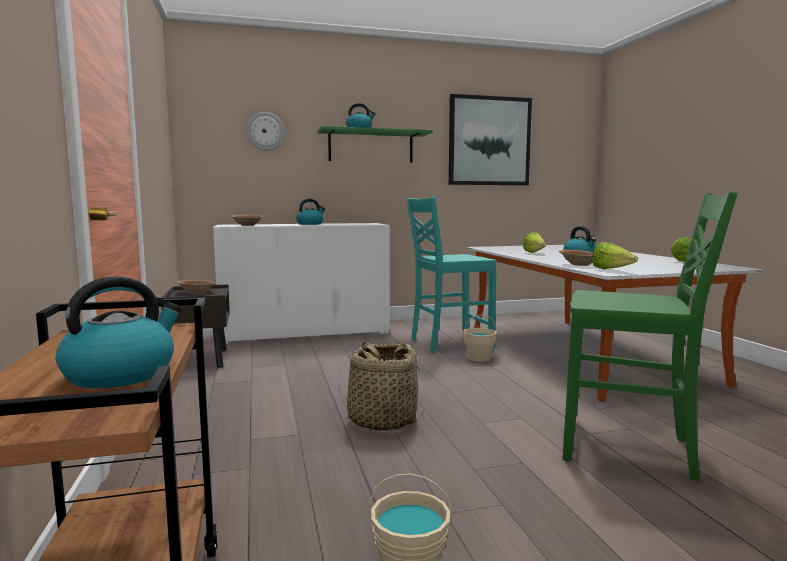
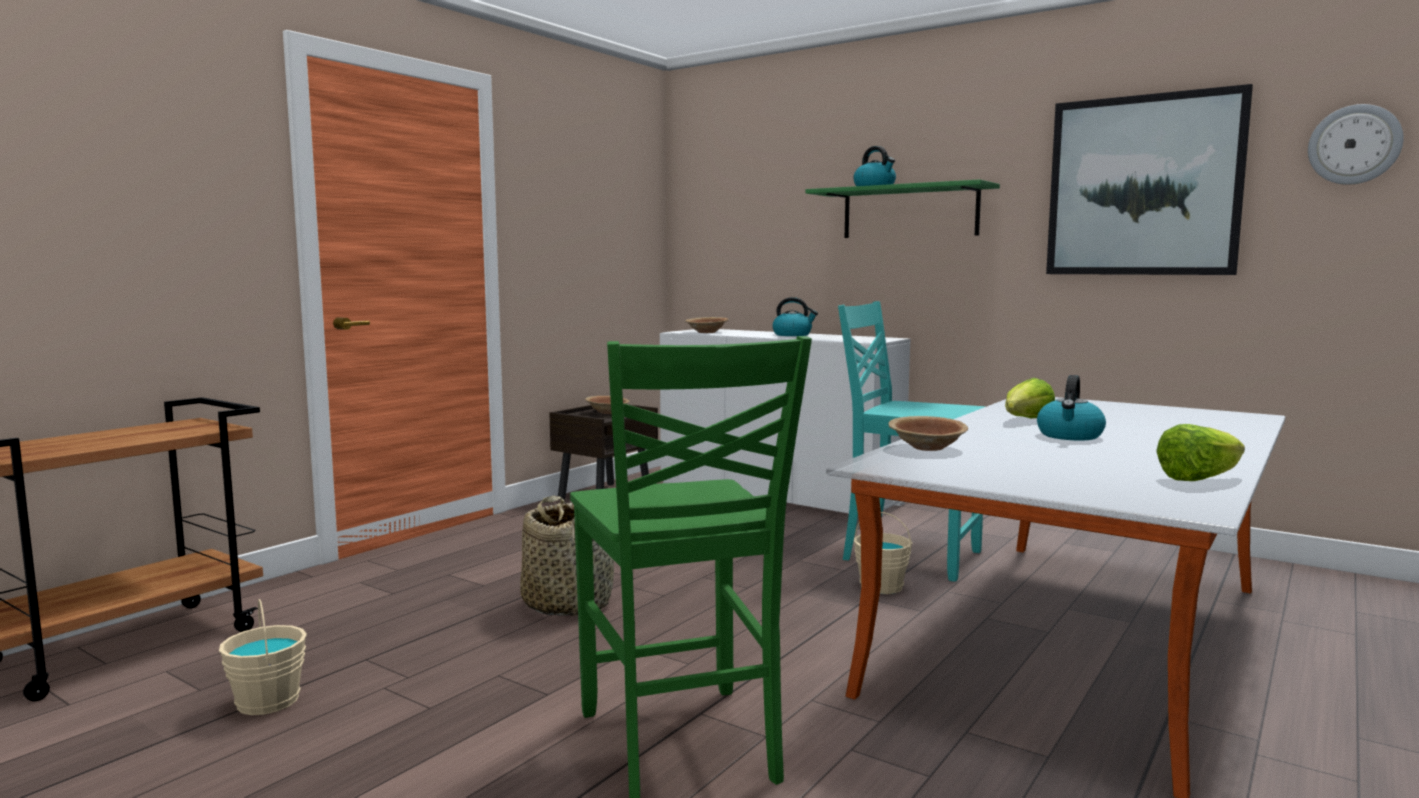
camera: 50 degrees right, 0 degrees up
(122, 374) = (82, 445): kettle -> none
(265, 131) = (766, 200): wall clock -> wall clock (1354, 145)
(611, 270) = (898, 463): lettuce -> none

